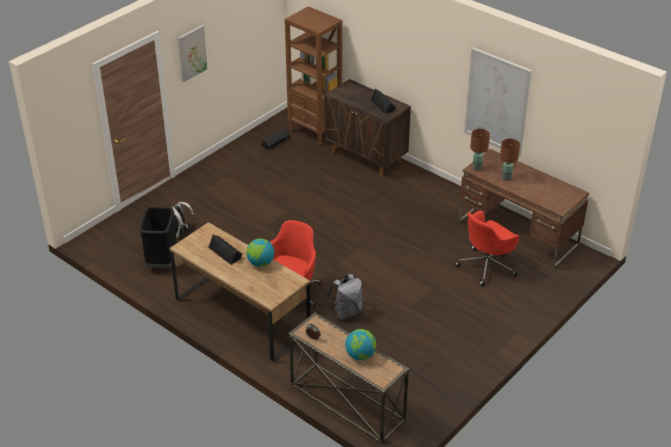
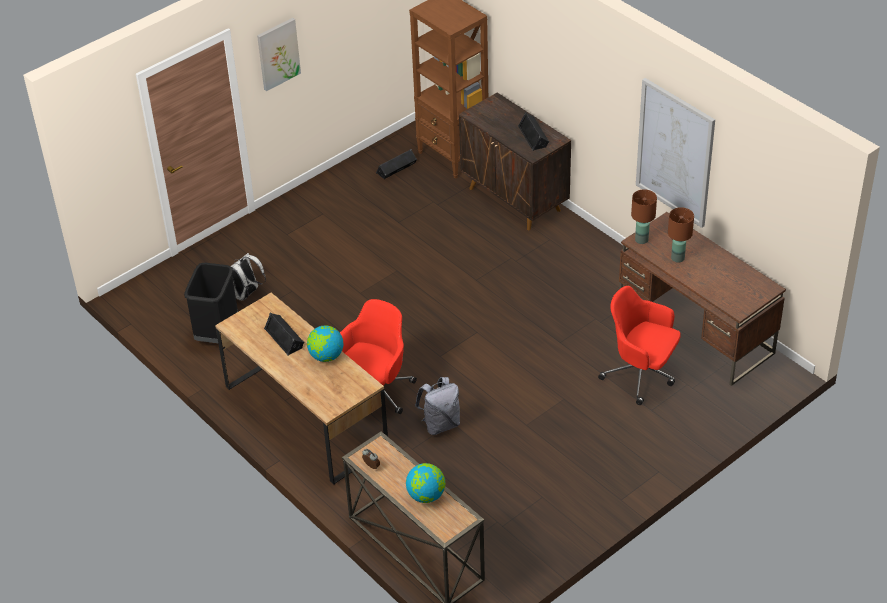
camera: 10 degrees right, 5 degrees up
(486, 266) = (641, 374): red office chair -> red office chair turned 60 degrees clockwise

